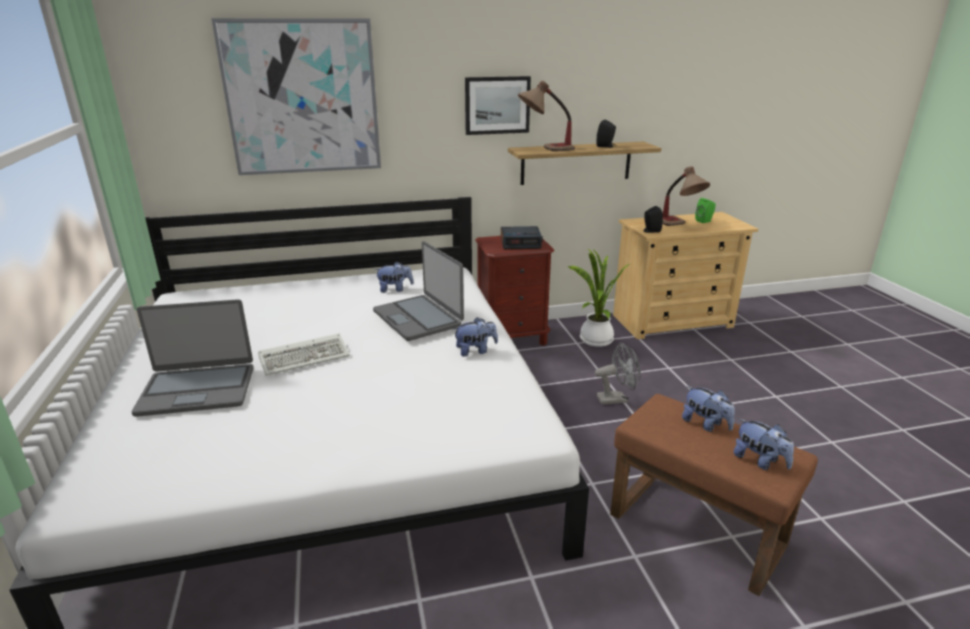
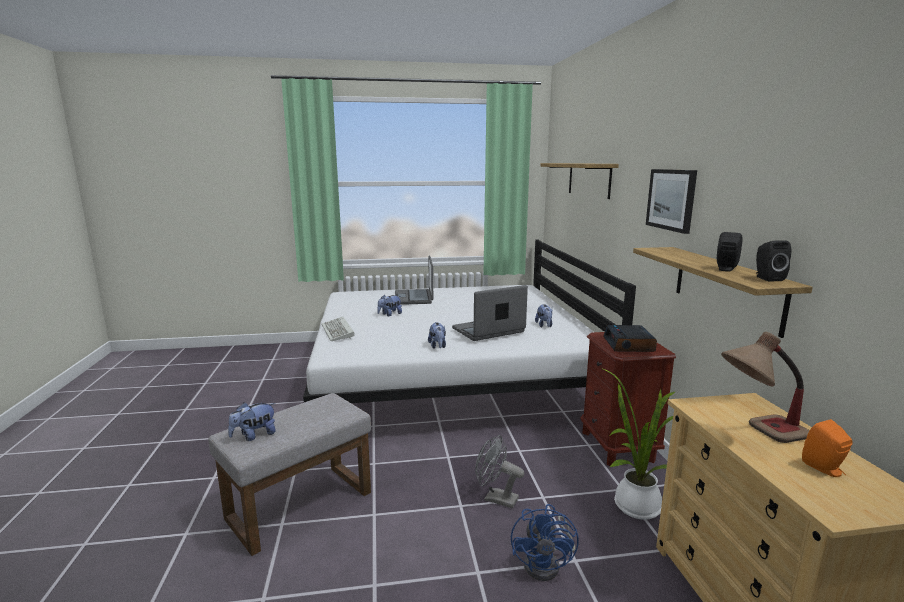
camera: 95 degrees right, 10 degrees down
(302, 98) = (589, 179): picture -> shelf
(306, 357) = (440, 311): keyboard -> keyboard (338, 332)
(545, 149) = (670, 253): table lamp -> none
(616, 399) = (495, 498): grey fan -> grey fan turned 120 degrees clockwise
(650, 231) = (703, 406): black speaker -> black speaker (767, 278)
(680, 378) = (547, 564): none -> blue fan
(698, 529) = (299, 507): brown ottoman -> grey ottoman
(704, 221) = (825, 469): green speaker -> orange speaker
(705, 424) = (312, 424): plush toy -> plush toy (389, 314)

